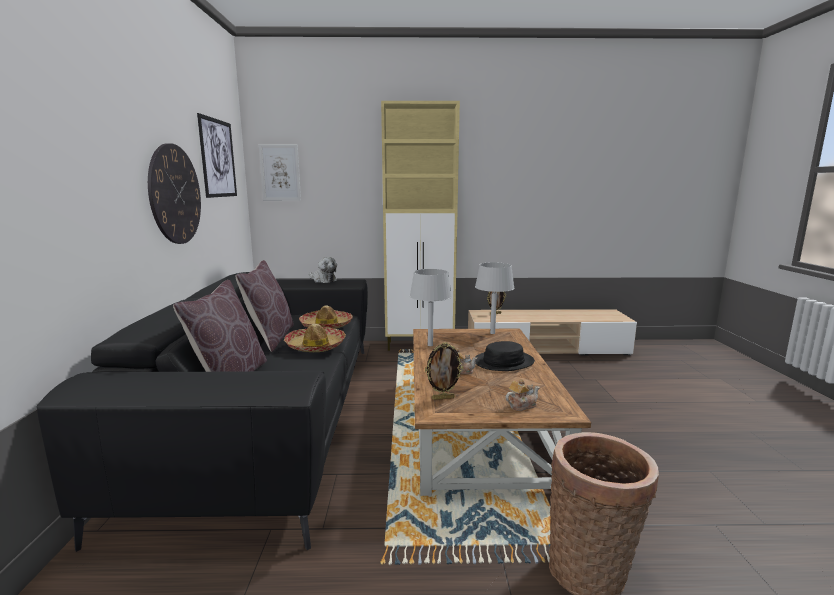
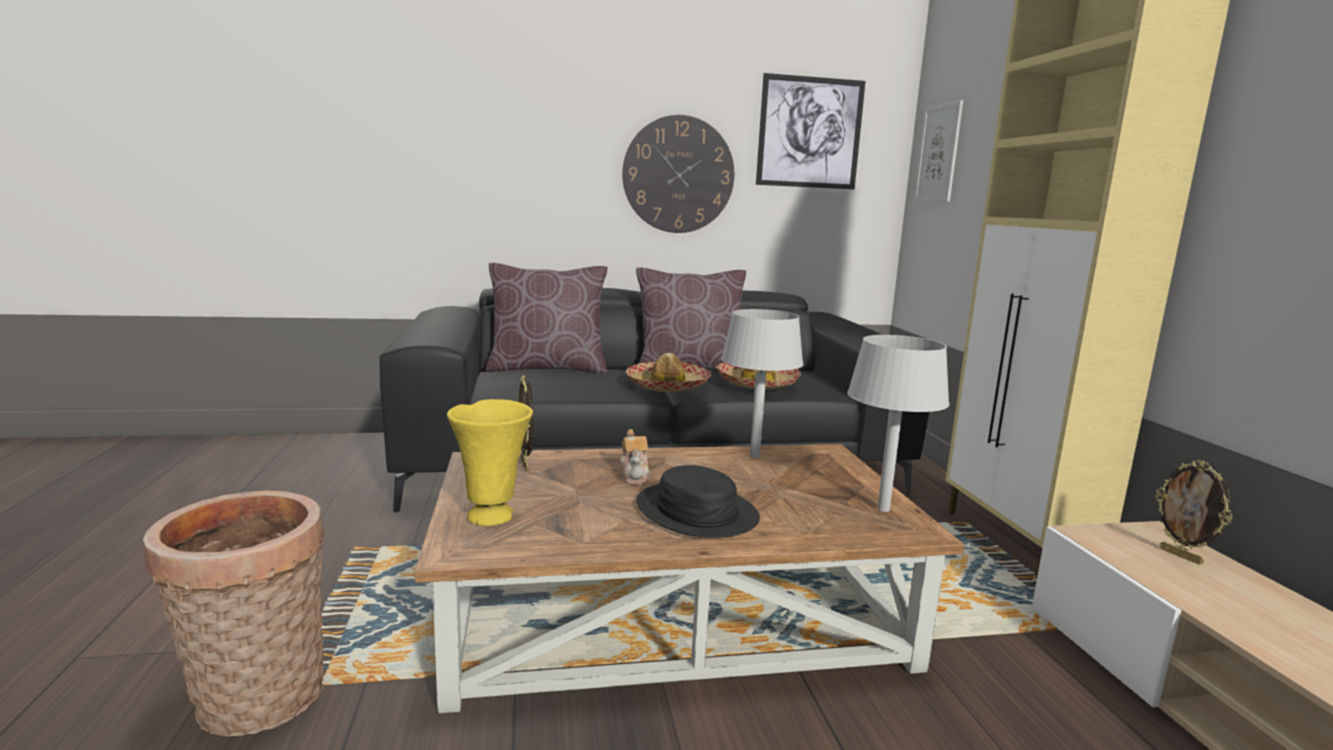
camera: 80 degrees right, 0 degrees up
(323, 280) = (868, 333): plush toy -> none
(521, 405) = (492, 515): teapot -> yellow vase

